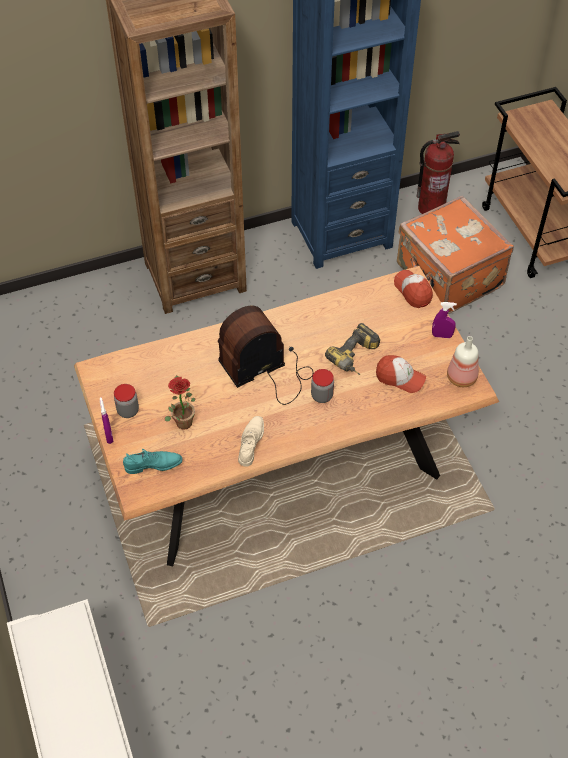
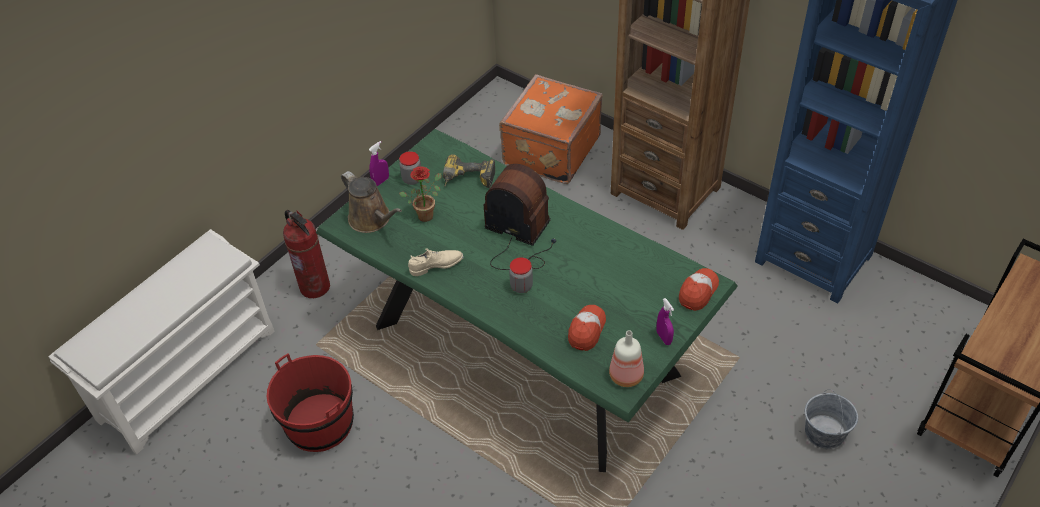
camera: 60 degrees right, 5 degrees down
(153, 465) = (372, 219): turquoise shoe -> brown watering can
(243, 664) = (320, 423): none -> red bucket
(283, 466) = (525, 350): brown dining table -> green dining table
(356, 358) = (583, 289): power drill -> power drill (467, 181)
(400, 378) = (586, 330): cap -> cap turned 150 degrees counterclockwise
(431, 208) = (919, 308): fire extinguisher -> fire extinguisher (315, 287)
(448, 277) = (846, 364): orange suitcase -> orange suitcase (550, 150)
(494, 325) = (824, 432): none -> grey bucket

